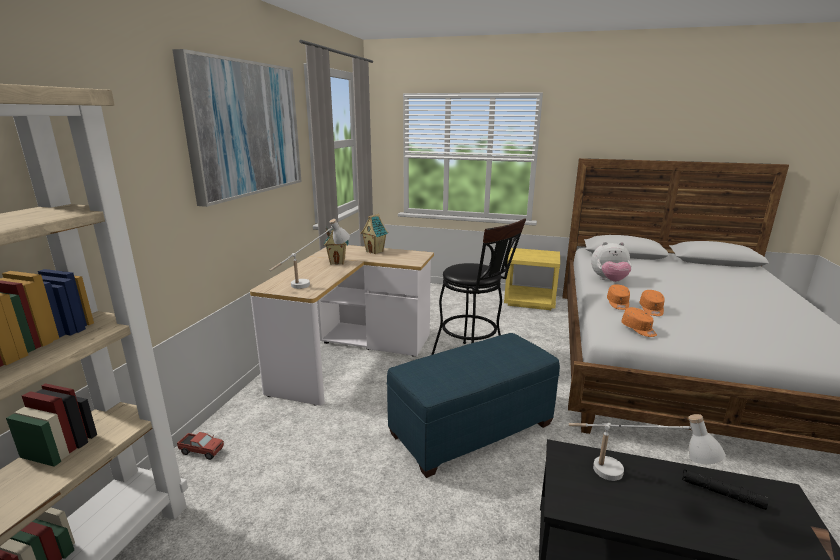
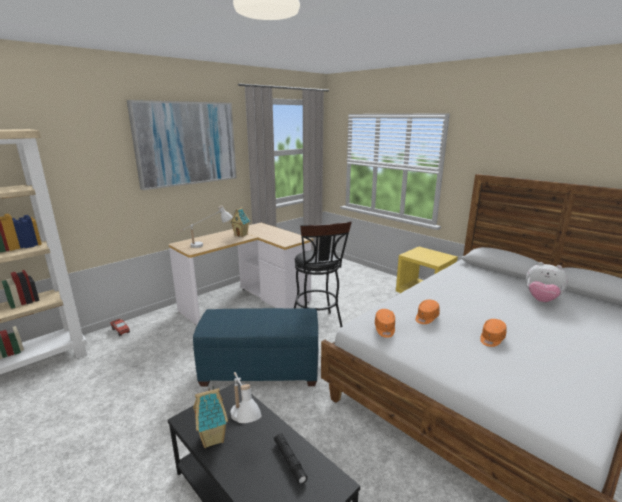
camera: 30 degrees right, 0 degrees up
(375, 251) = (276, 232): toy house -> toy house (213, 438)
(609, 281) = (438, 287): plush toy -> plush toy (541, 300)
(618, 303) = (407, 306): orange cap -> orange cap (491, 338)

